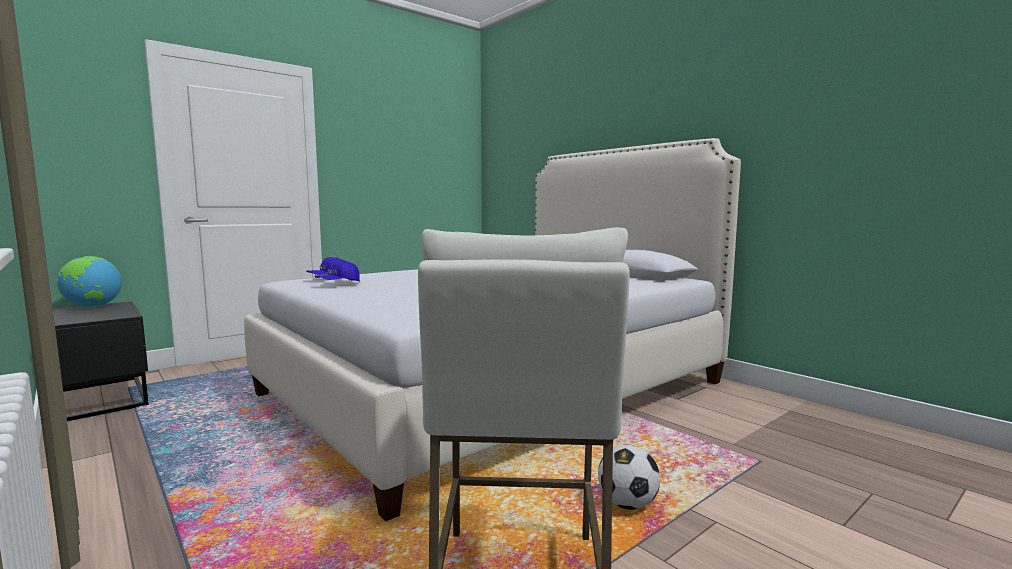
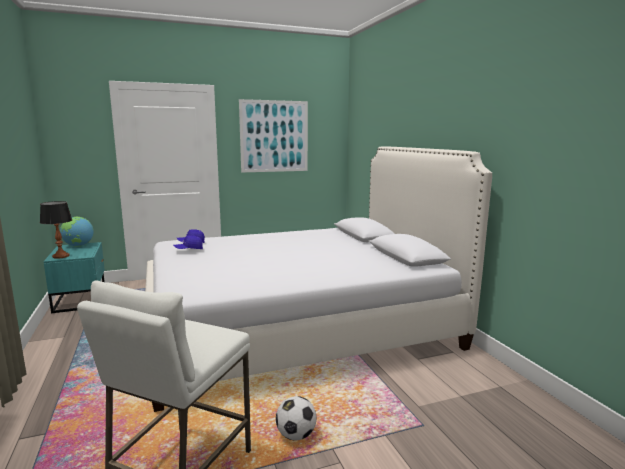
camera: 20 degrees right, 5 degrees up
(73, 319) = (61, 256): none -> table lamp
(104, 397) = (82, 298): black nightstand -> turquoise nightstand
(394, 148) = (274, 136): none -> picture

